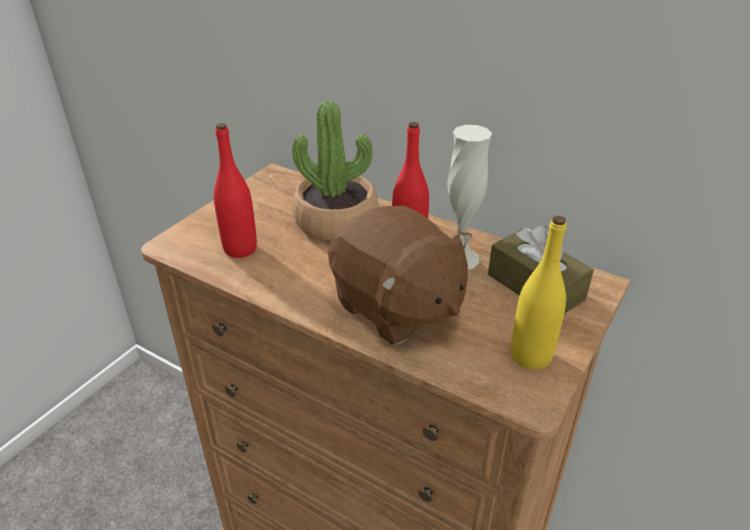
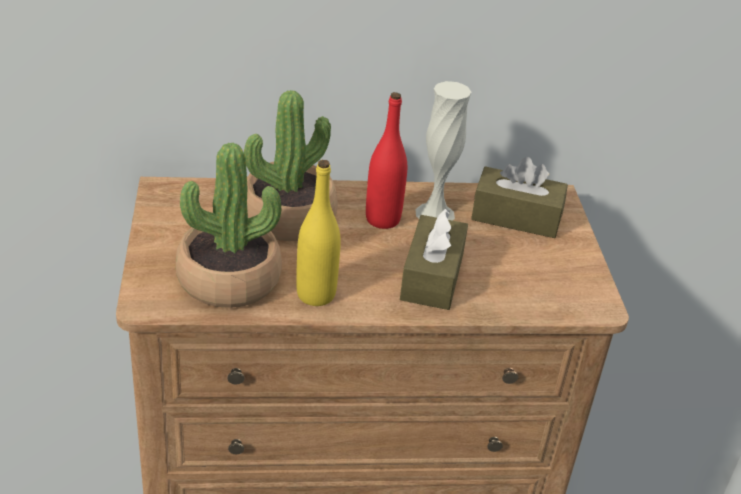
camera: 40 degrees left, 0 degrees up
(240, 249) = (229, 280): red bottle -> potted plant
(396, 307) = (432, 277): brown plush toy -> brown tissue box
(530, 356) = (566, 274): yellow bottle -> yellow bottle (316, 295)

